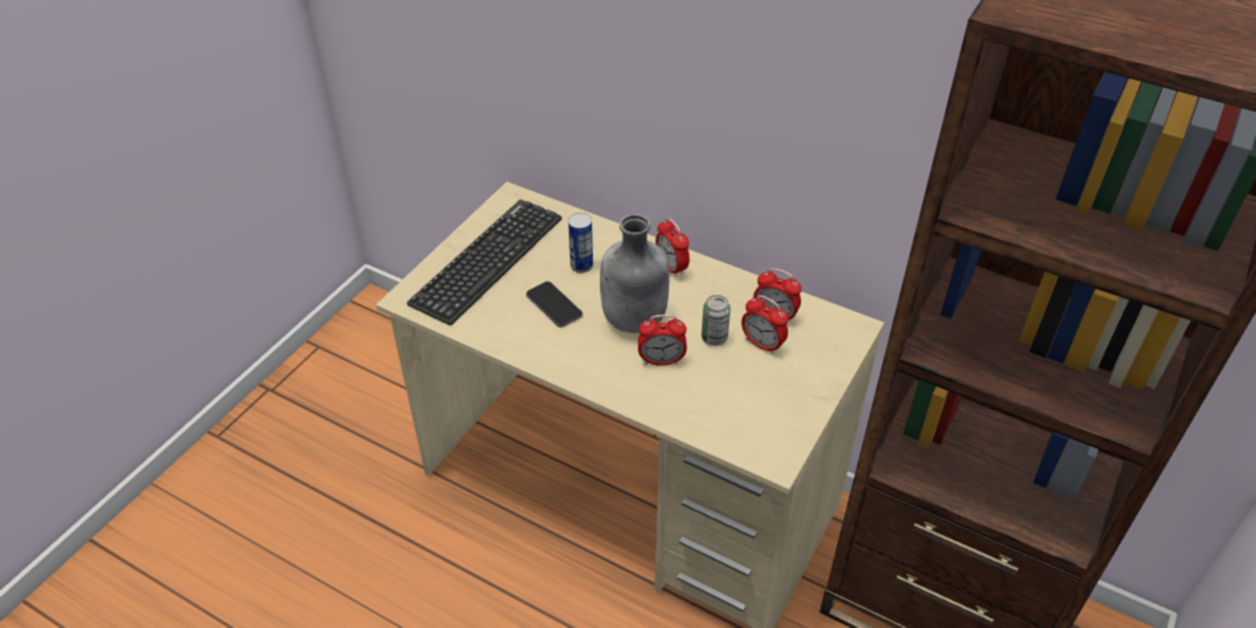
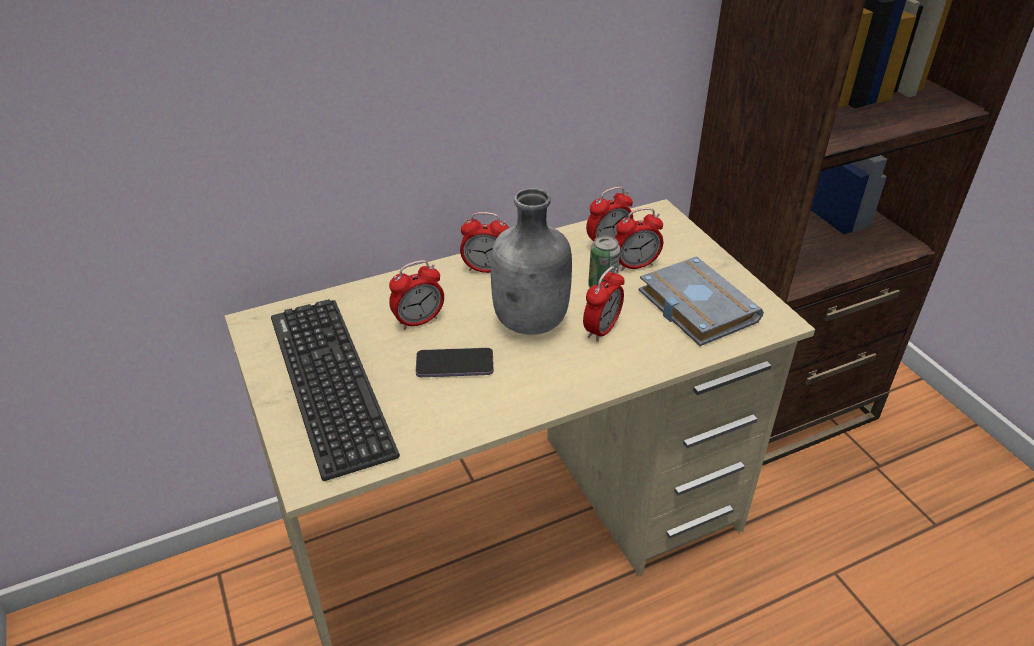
camera: 55 degrees left, 5 degrees down
(581, 266) = (418, 321): can -> alarm clock
(741, 401) = (693, 307): none -> grey book

